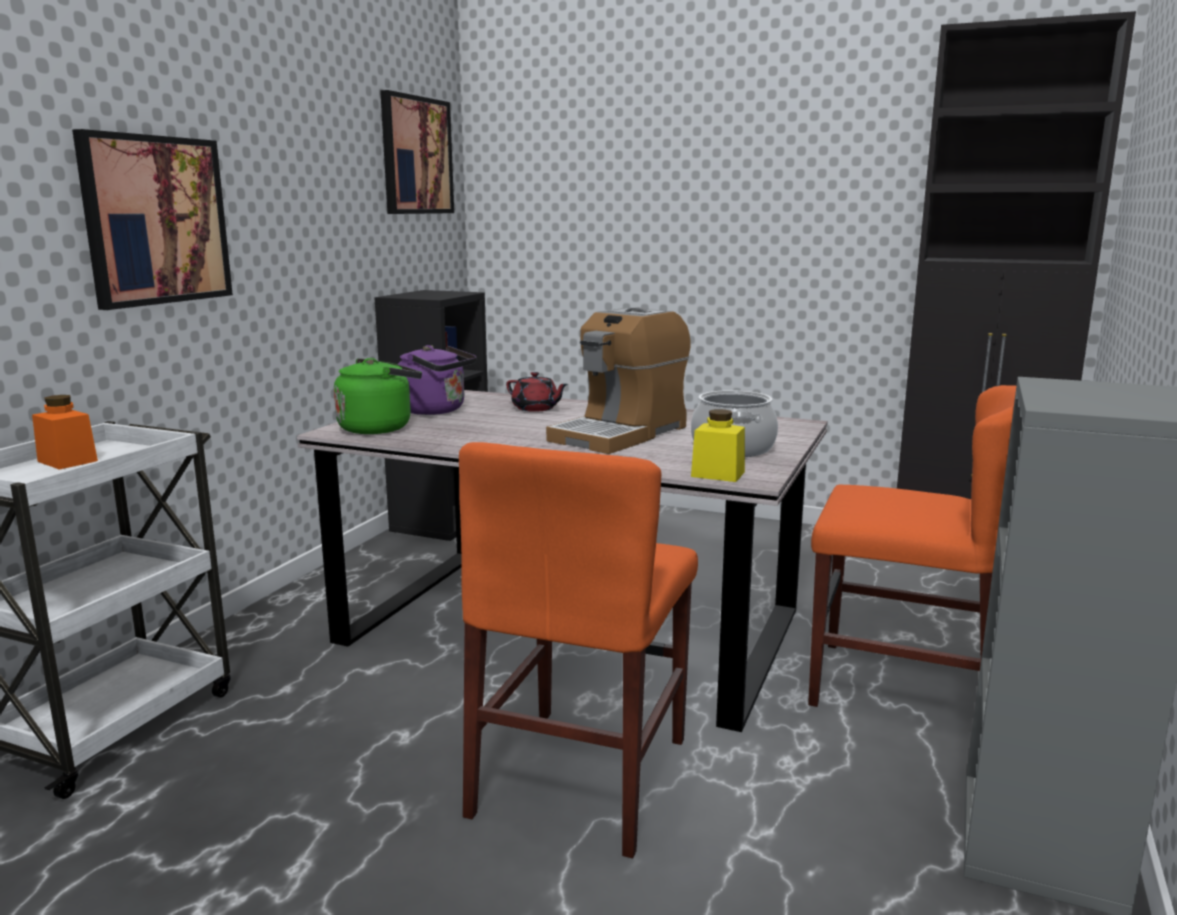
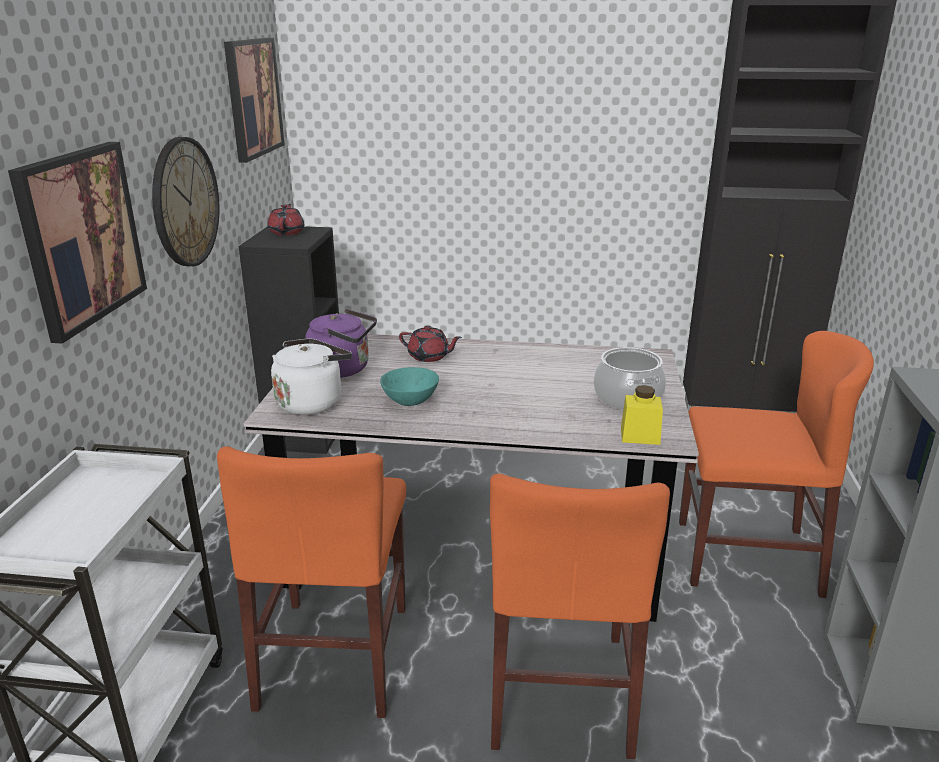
camera: 15 degrees left, 10 degrees up
(67, 461) = (71, 508): orange jar -> none
(304, 230) = (185, 202): none -> wall clock
(346, 706) = (335, 655): none -> orange chair
(379, 428) = (312, 402): green kettle -> white kettle
(434, 293) = (287, 232): none -> red teapot
(481, 434) = (410, 402): none -> turquoise bowl
(621, 433) = (526, 387): coffee machine -> none

